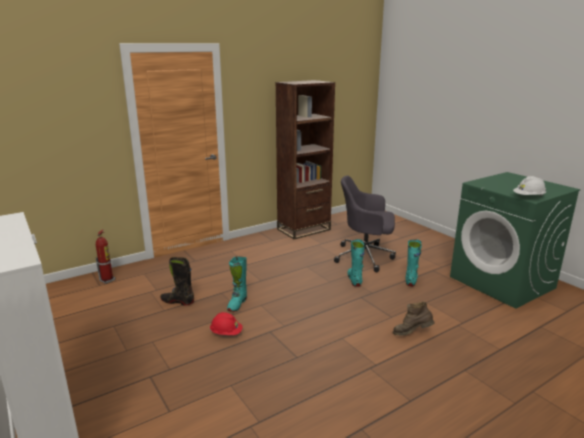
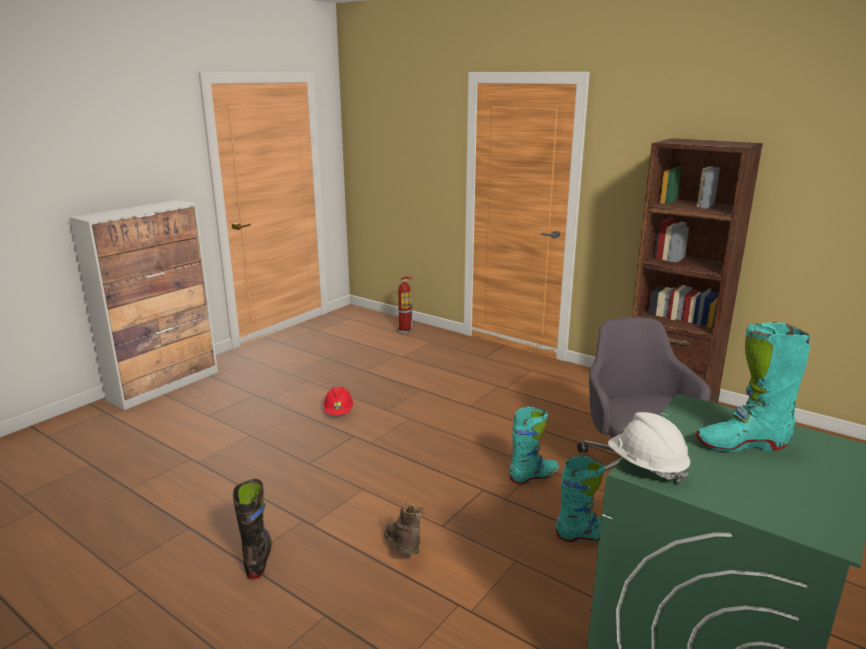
camera: 70 degrees right, 0 degrees up
(177, 301) = (386, 372): black boot -> black boot (258, 558)
(237, 304) = (401, 404): turquoise boot -> turquoise boot (741, 444)

